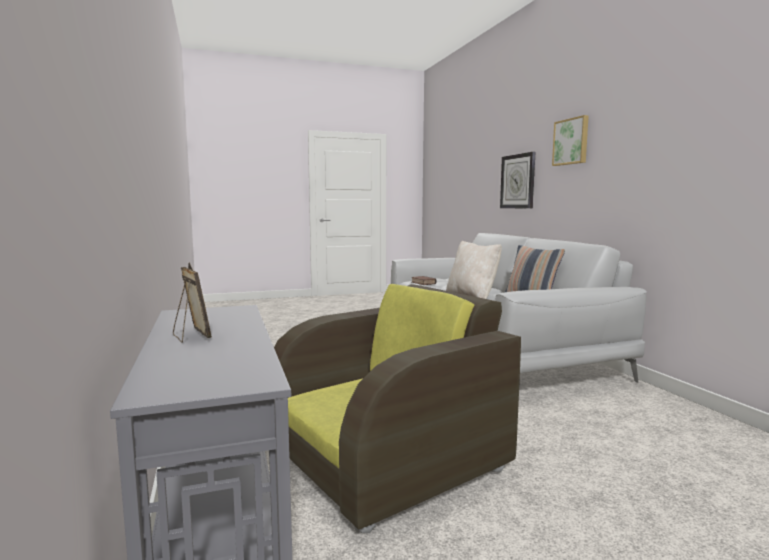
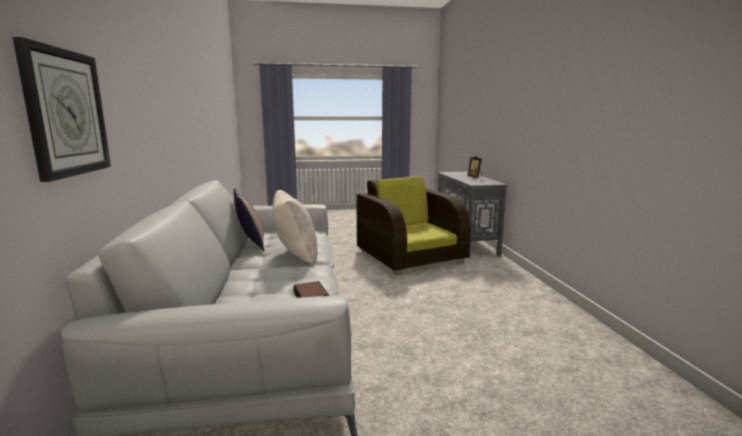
camera: 170 degrees left, 5 degrees up
(387, 459) = (410, 256): brown armchair -> brown armchair turned 90 degrees clockwise
(571, 141) = (129, 64): picture -> none

